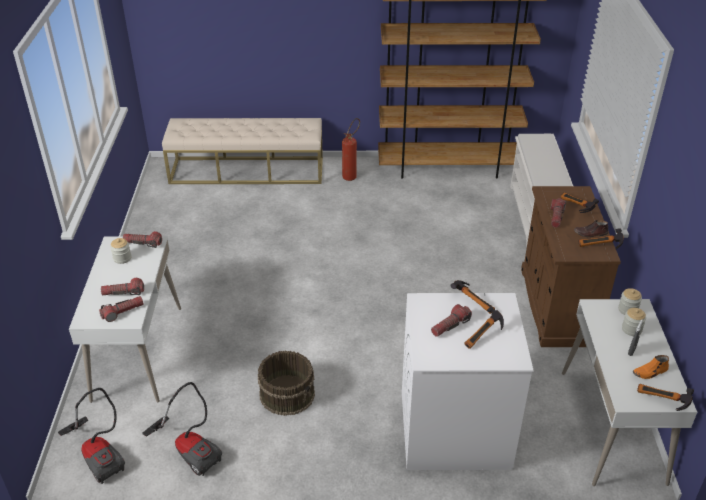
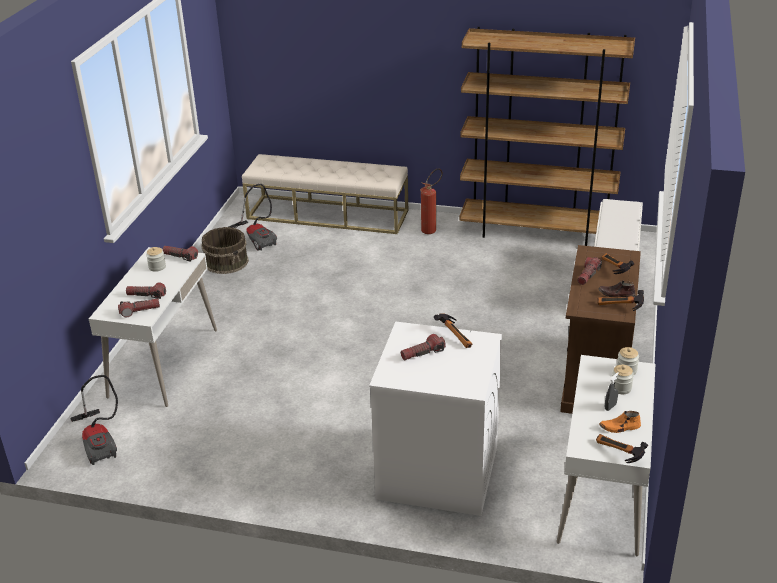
camera: 15 degrees right, 5 degrees down
(191, 449) = (181, 450): vacuum cleaner -> vacuum cleaner (258, 238)
(287, 393) = (288, 417): brown bucket -> brown bucket (226, 261)
(484, 337) = (451, 367): hammer -> none

